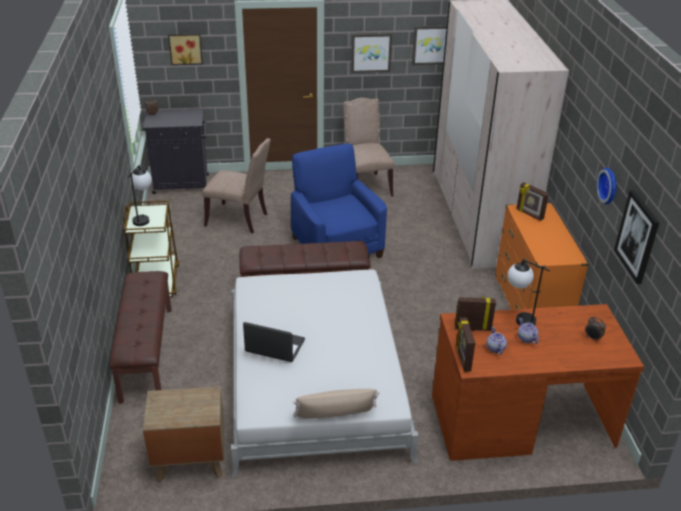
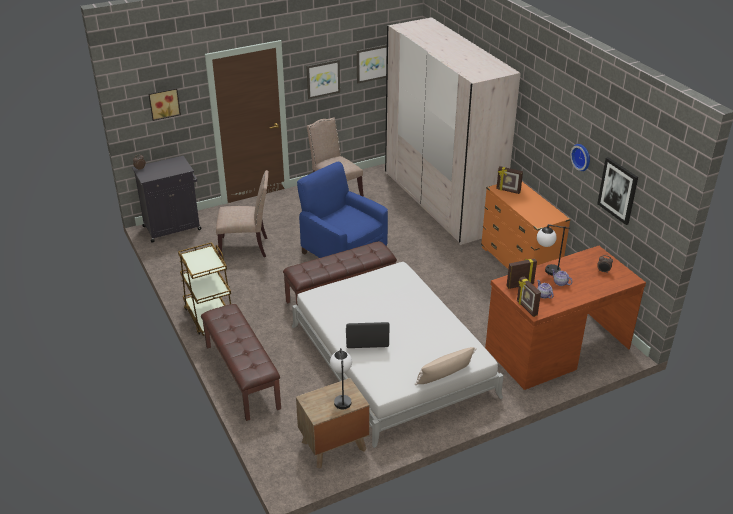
camera: 20 degrees left, 0 degrees up
(144, 218) = (199, 262): table lamp -> table lamp (342, 398)

